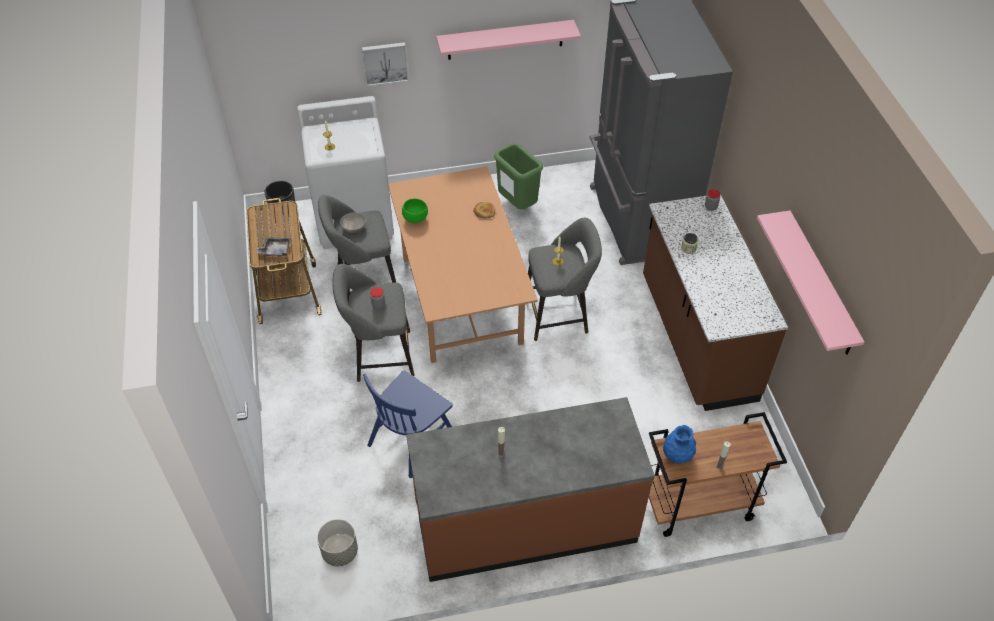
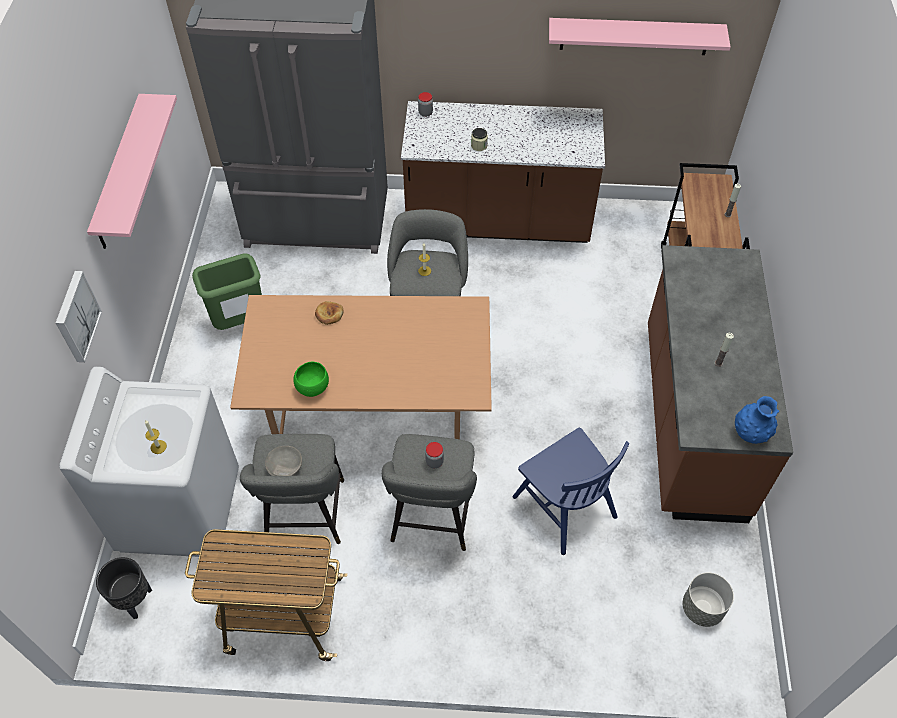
camera: 75 degrees left, 5 degrees up
(275, 250) = (298, 569): grey tray -> none
(677, 455) = (711, 240): blue vase -> blue vase (750, 433)

